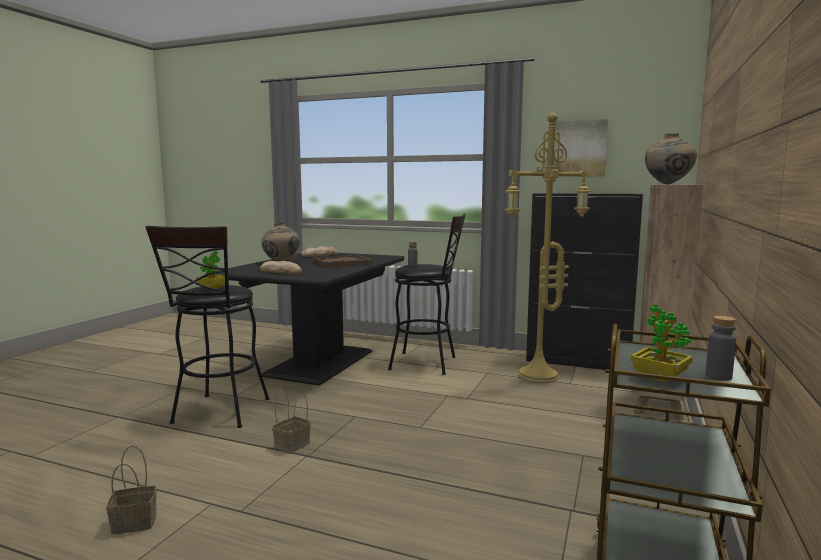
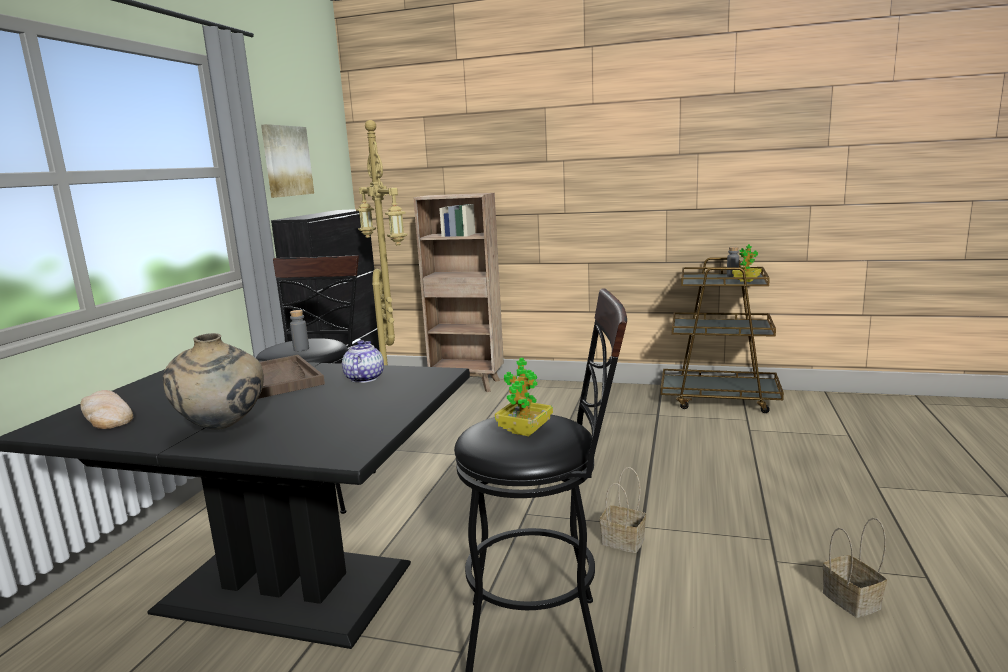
camera: 95 degrees left, 5 degrees up
(281, 271) = (368, 405): bread -> none
(326, 270) = (364, 378): none -> teapot
(668, 184) = (436, 195): beige vase -> none

